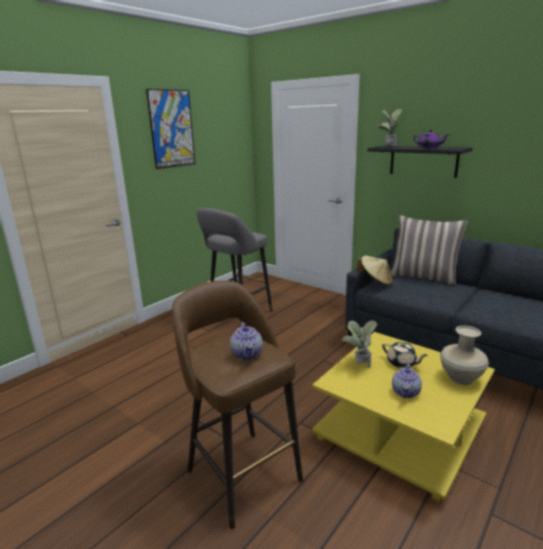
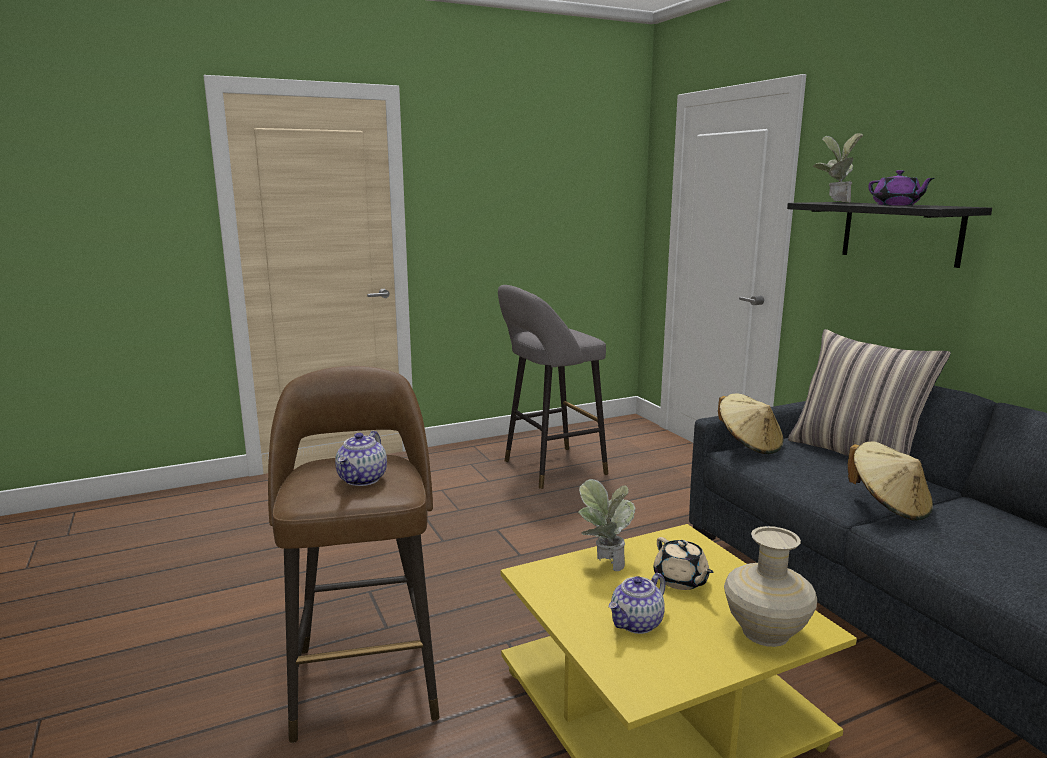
camera: 25 degrees right, 5 degrees down
(172, 129) = (494, 164): picture -> none
(463, 301) = (888, 506): none -> beige hat

